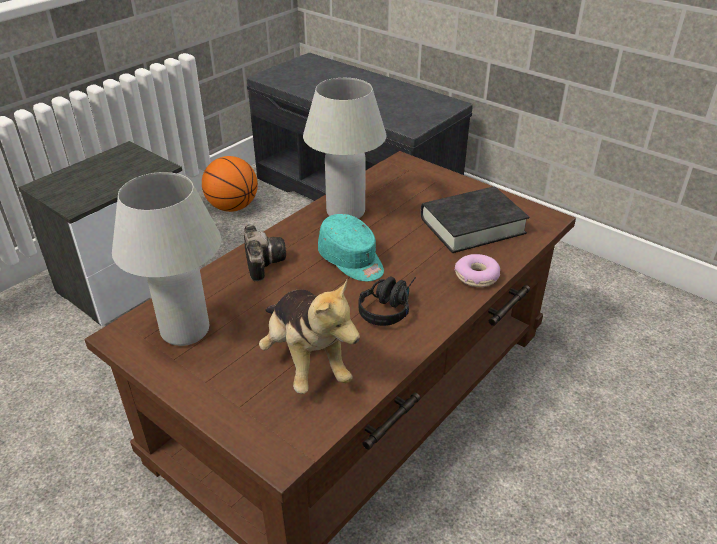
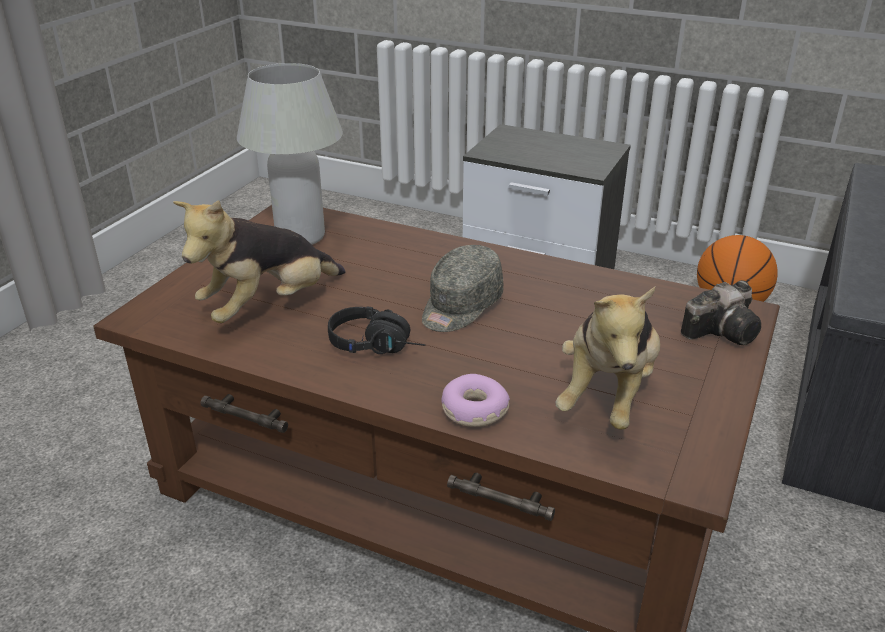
camera: 75 degrees right, 5 degrees down
(262, 261) = (430, 252): camera -> camera (724, 331)
(345, 212) = (567, 286): white table lamp -> none
(352, 261) = (460, 307): turquoise cap -> grey cap
(472, 226) = (608, 395): black book -> plush toy

